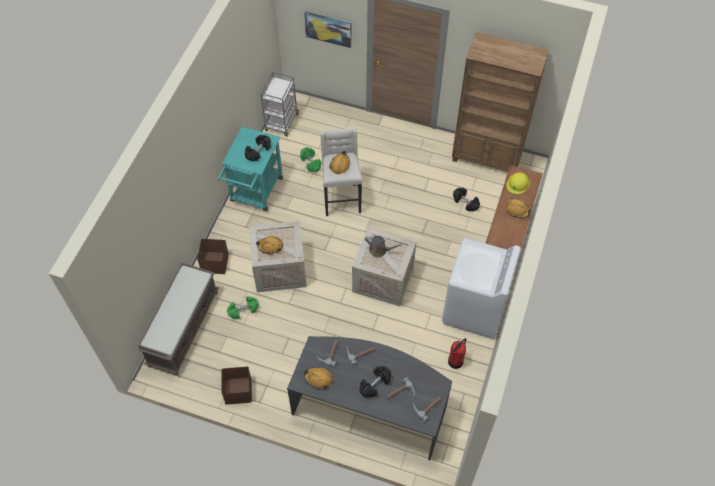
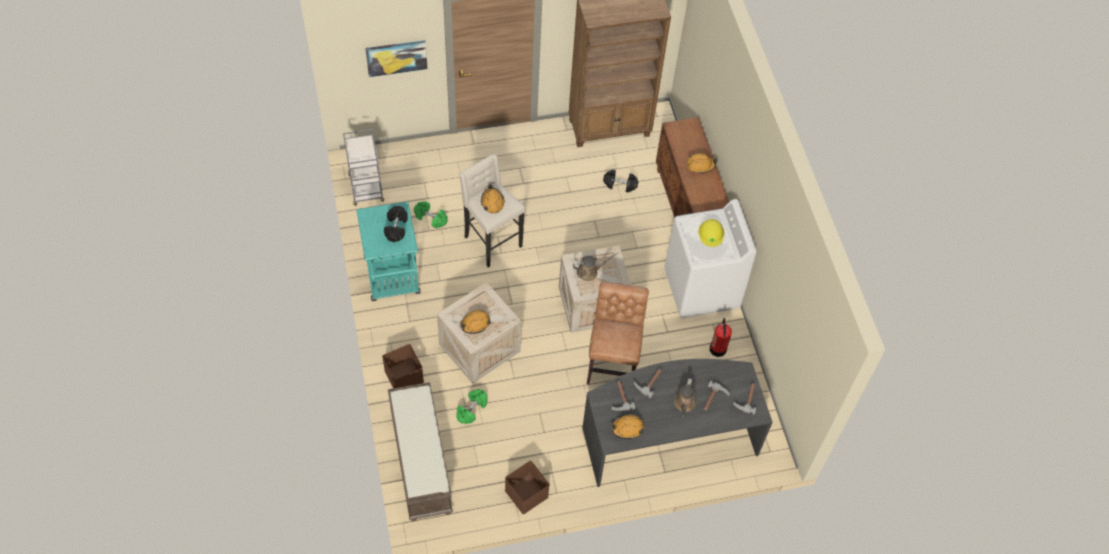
camera: 35 degrees left, 0 degrees up
(367, 329) = (612, 362): none -> brown chair
(375, 384) = (684, 404): black dumbbell -> brown watering can
(518, 183) = (683, 138): yellow hard hat -> yellow hard hat (711, 233)

